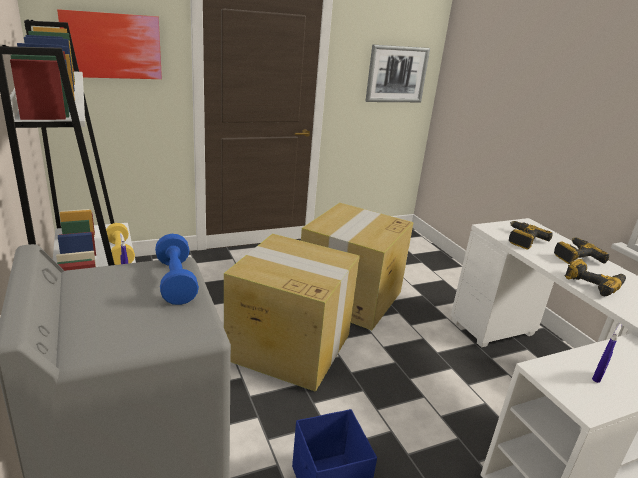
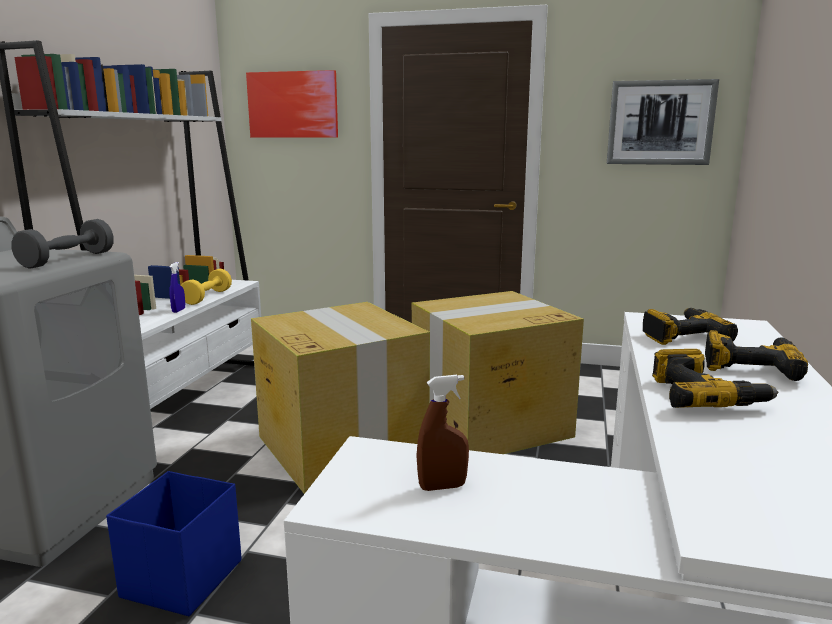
camera: 40 degrees right, 10 degrees down
(176, 282) = (68, 260): blue dumbbell -> grey dumbbell
(597, 377) = (442, 487): blue spray bottle -> brown spray bottle

